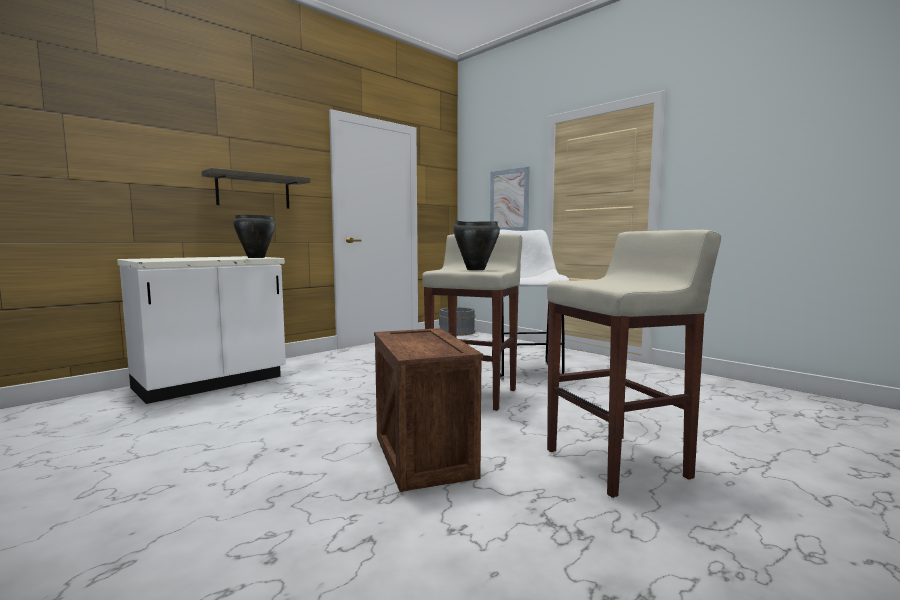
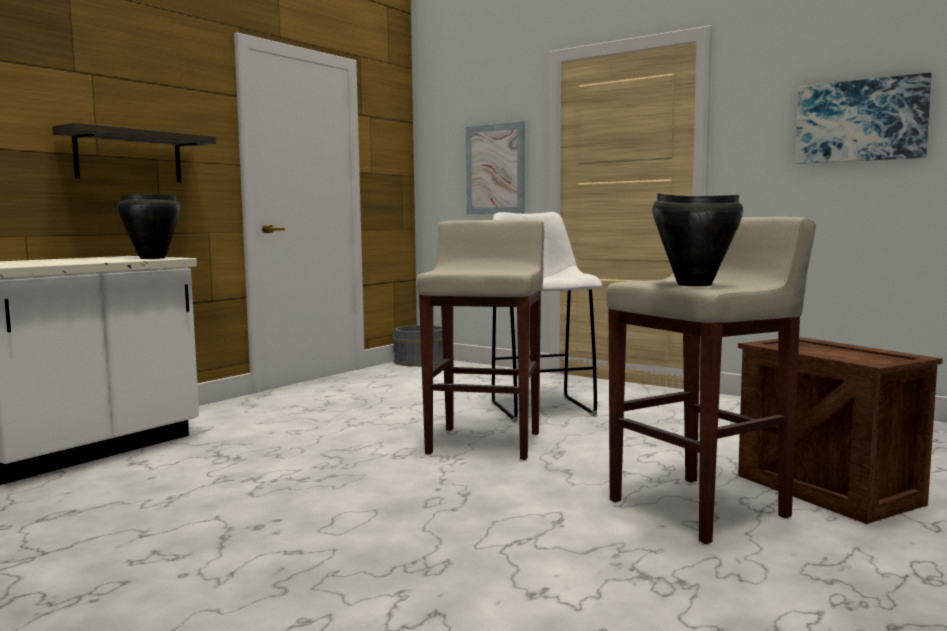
camera: 10 degrees left, 0 degrees up
(425, 456) = (457, 519): crate -> crate (829, 490)
(475, 269) = (487, 269): black cooking pot -> black cooking pot (693, 285)
(784, 158) = (860, 121): none -> picture

